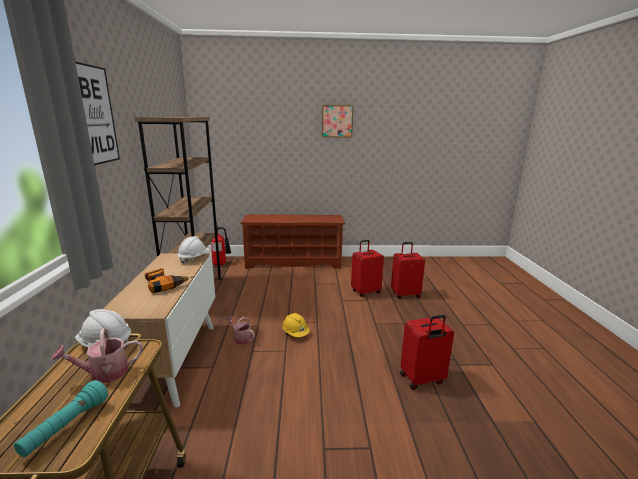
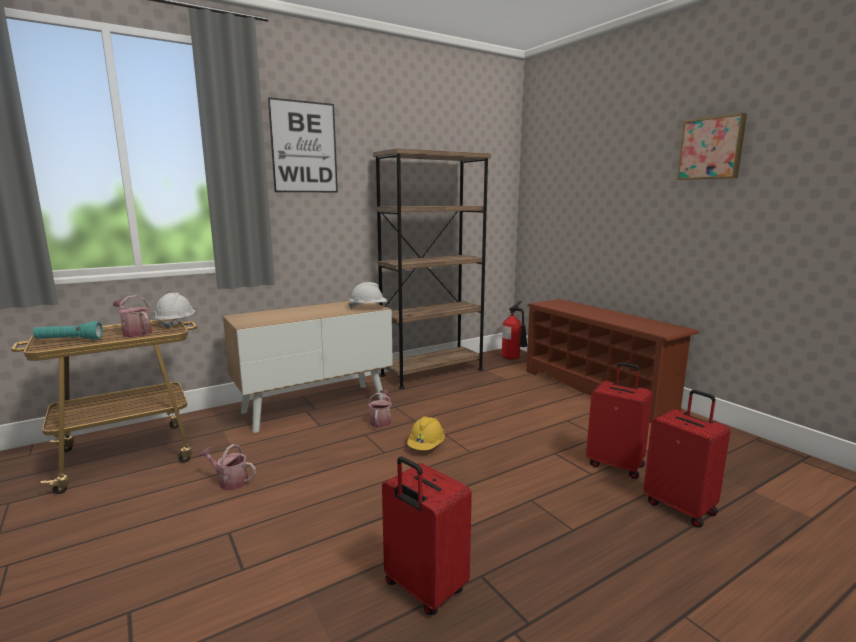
camera: 60 degrees right, 5 degrees down
(166, 283) = (302, 314): power drill -> none
(251, 437) = (230, 481): none -> watering can

